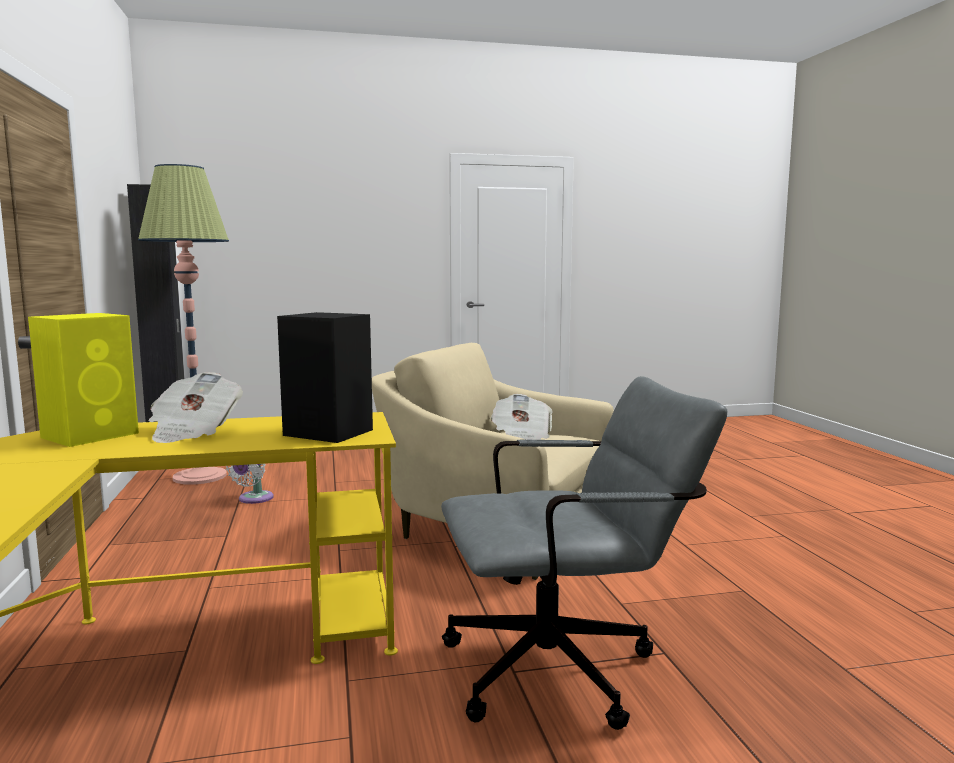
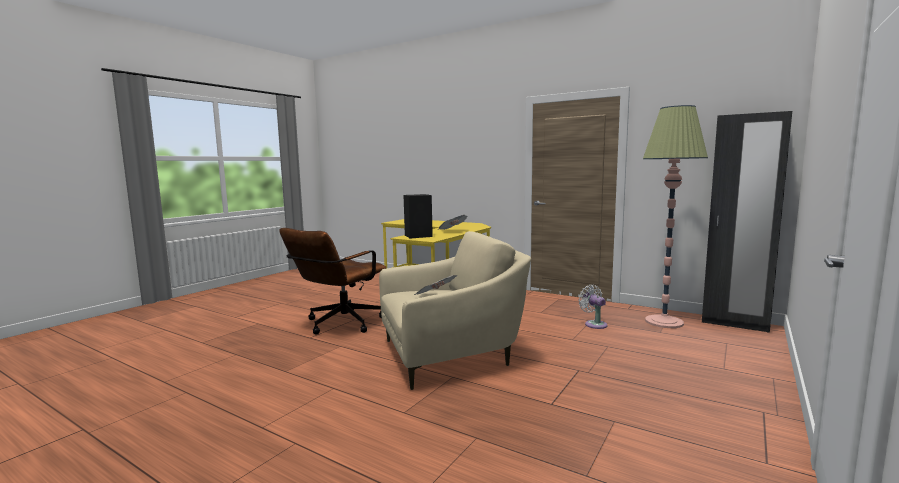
camera: 135 degrees right, 0 degrees up
(92, 435) = (470, 227): yellow speaker -> none
(567, 667) = (339, 324): grey office chair -> brown office chair

